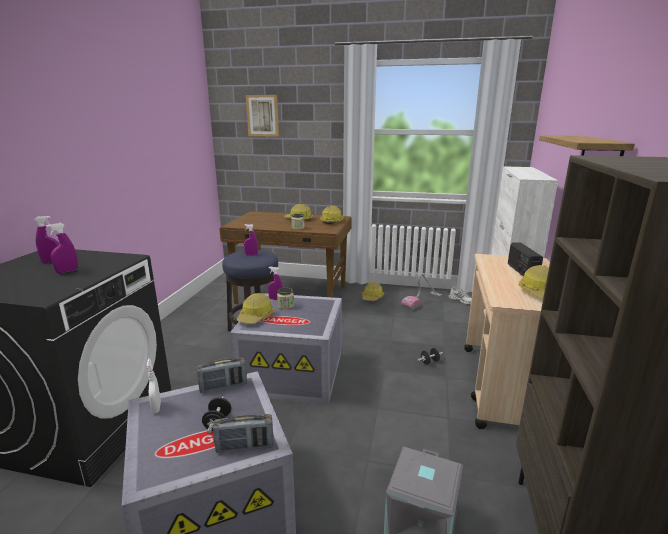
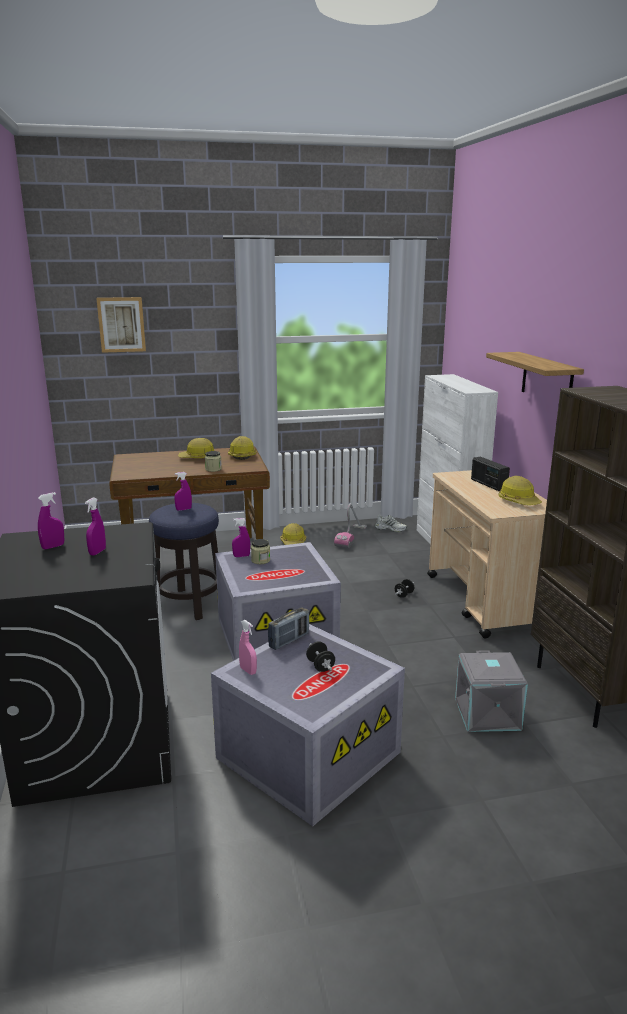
camera: 25 degrees left, 0 degrees up
(156, 408) = (248, 670): white spray bottle -> pink spray bottle
(245, 447) = (363, 674): radio -> none
(256, 317) = (242, 577): hard hat -> none

